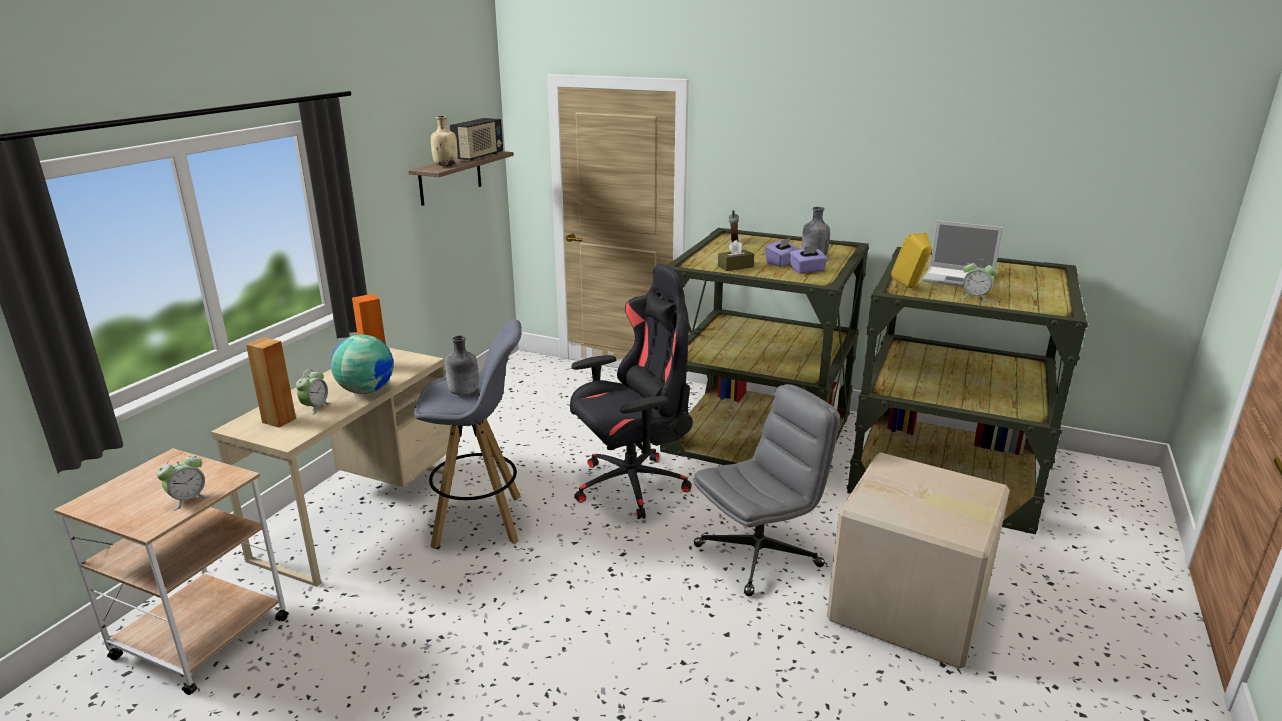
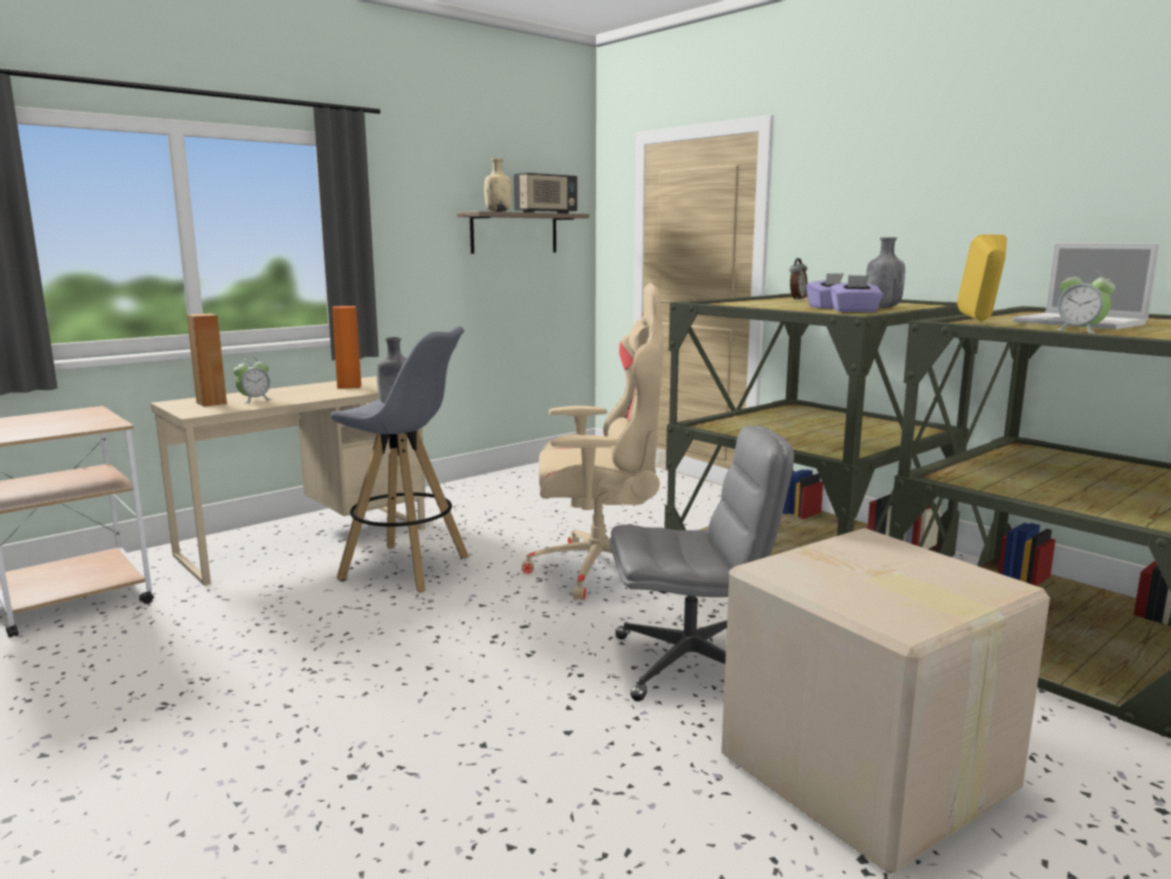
camera: 25 degrees right, 10 degrees down
(188, 499) = (52, 430): alarm clock -> none
(366, 390) = (315, 396): globe -> none
(629, 486) = (596, 570): black office chair -> beige office chair
(735, 267) = (763, 306): brown tissue box -> none

